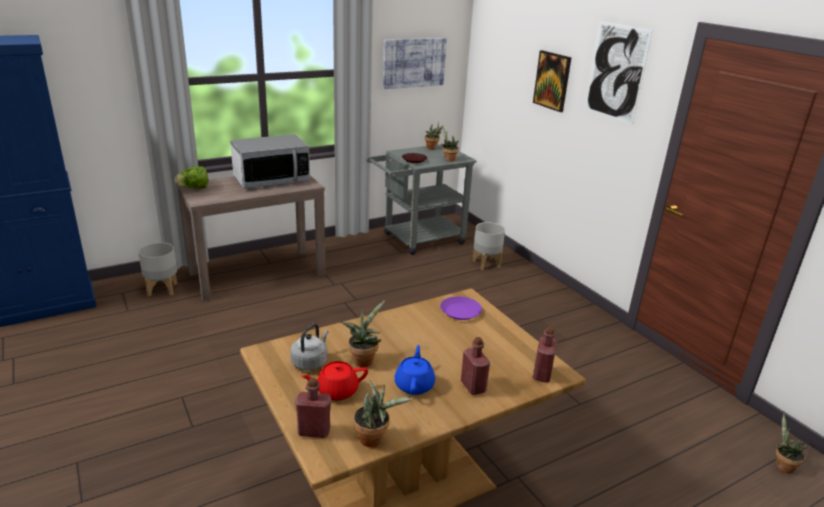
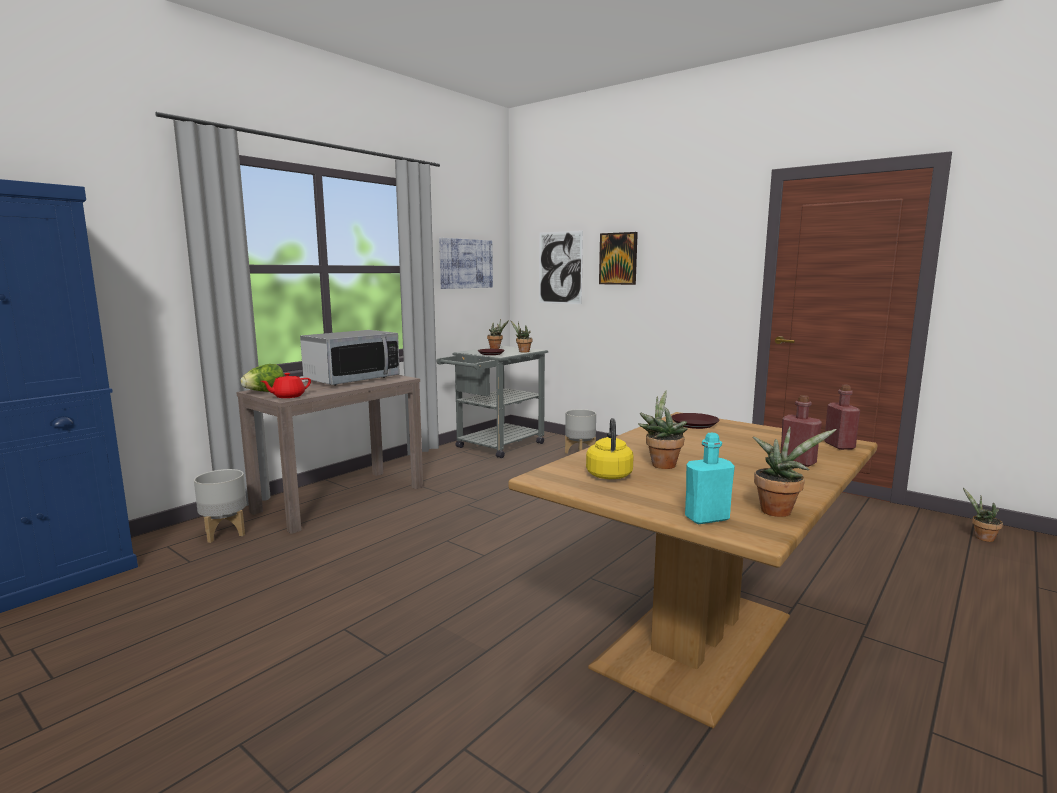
camera: 20 degrees left, 15 degrees down
(310, 362) = (609, 474): grey kettle -> yellow kettle
(314, 431) = (707, 518): red bottle -> turquoise bottle
(336, 391) = (674, 487): red teapot -> red teapot (288, 396)
(414, 385) = (743, 470): blue teapot -> none
(460, 311) = (694, 424): purple plate -> brown plate
(616, 72) = (691, 232): picture -> picture (560, 267)

